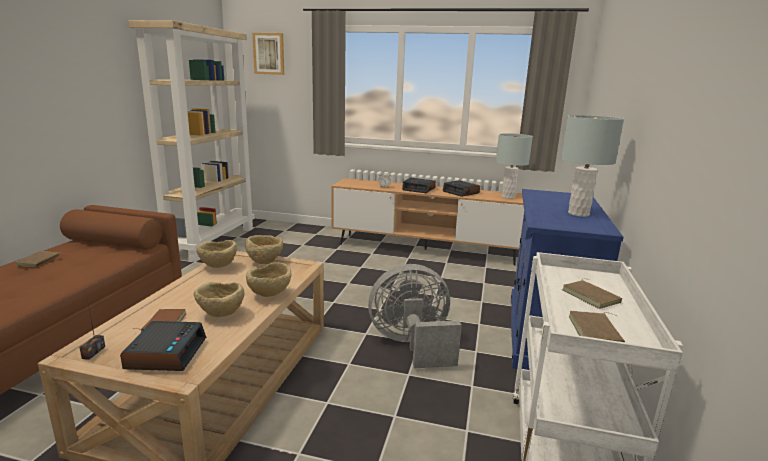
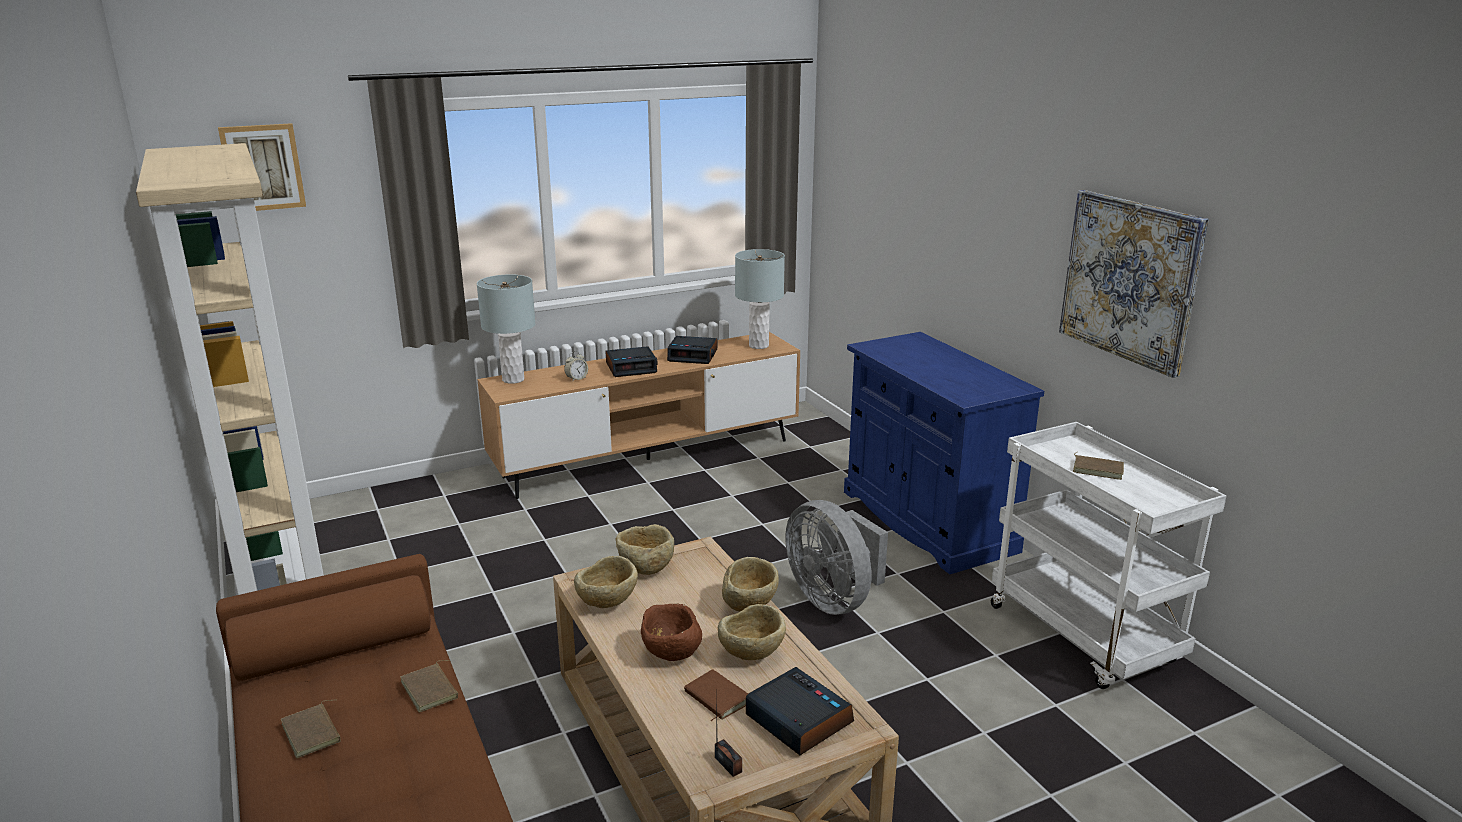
camera: 40 degrees left, 5 degrees up
(193, 297) = (671, 654): none -> brown bowl
(412, 345) = (833, 599): grey fan -> grey fan turned 75 degrees counterclockwise
(579, 214) = (965, 370): grey table lamp -> grey table lamp (513, 379)
(596, 331) = (1150, 502): brown book -> brown book (431, 690)
(683, 117) = (1130, 280): none -> picture

